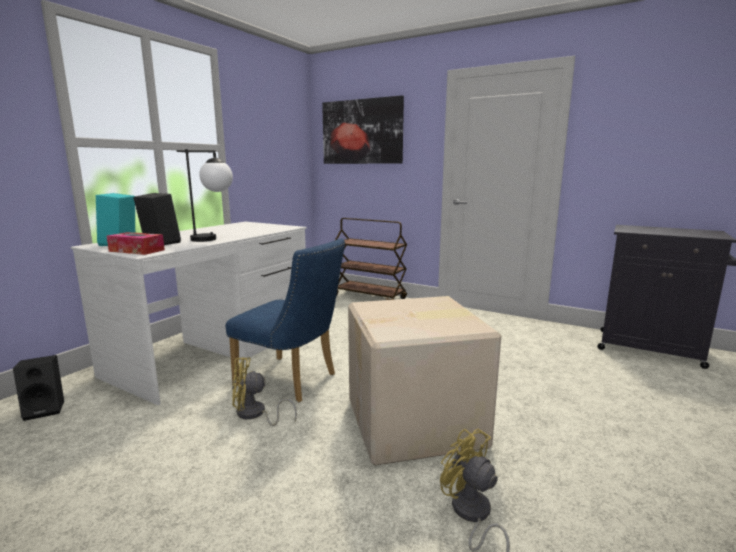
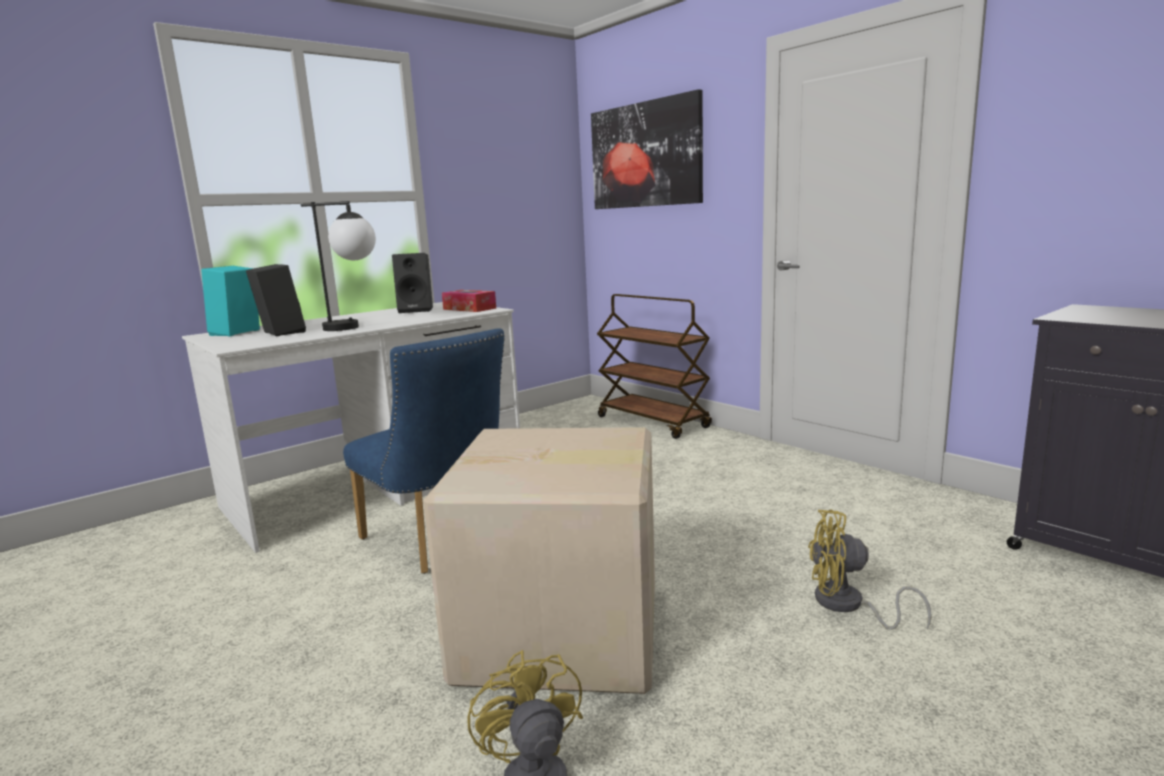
camera: 20 degrees right, 0 degrees up
(46, 409) = (141, 541): black speaker -> black speaker (417, 310)
(137, 250) = (235, 343): tissue box -> tissue box (469, 309)
(255, 414) = (355, 583): yellow fan -> yellow fan (847, 605)

